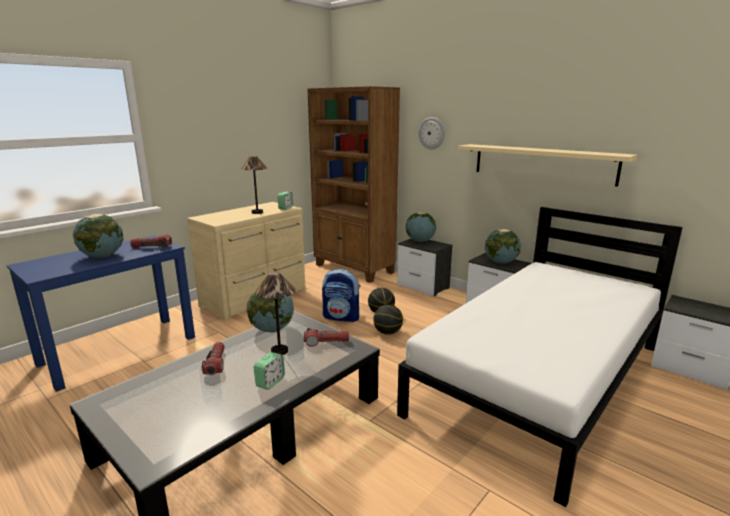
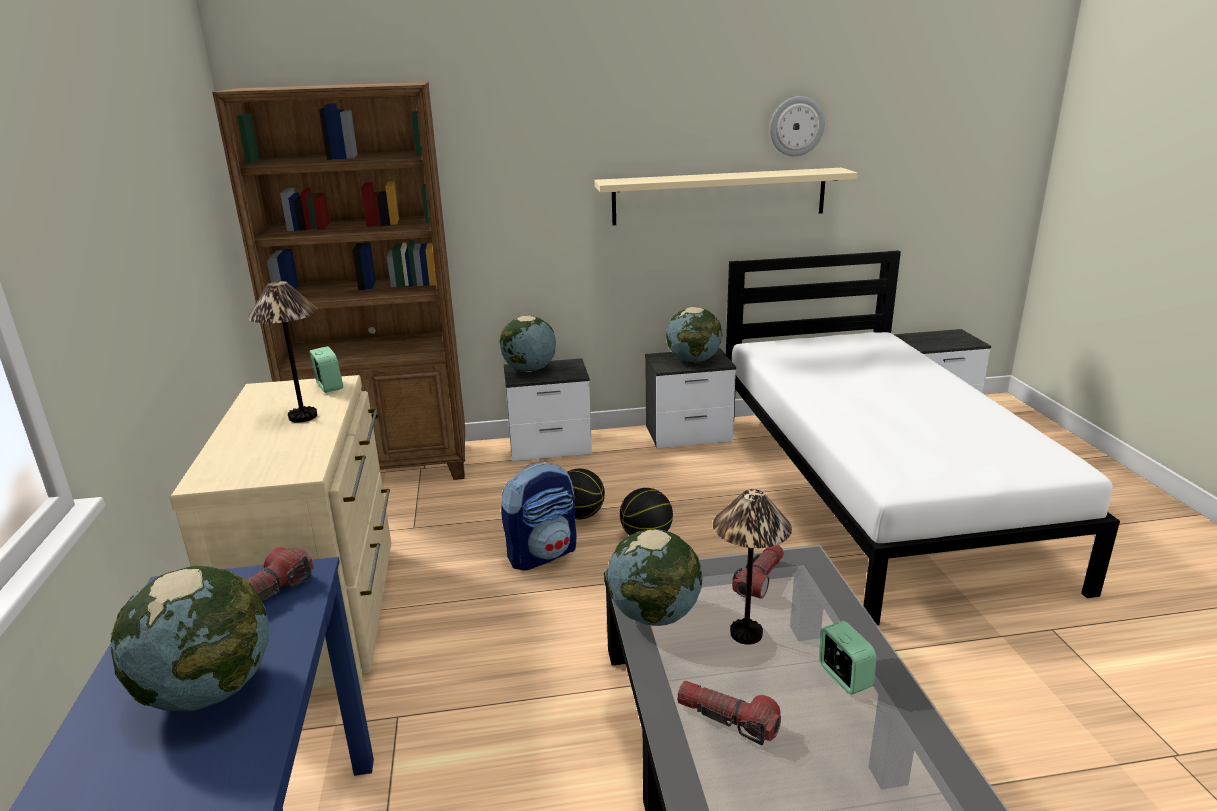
camera: 50 degrees left, 5 degrees up
(432, 133) = (513, 167): wall clock -> wall clock (796, 126)

